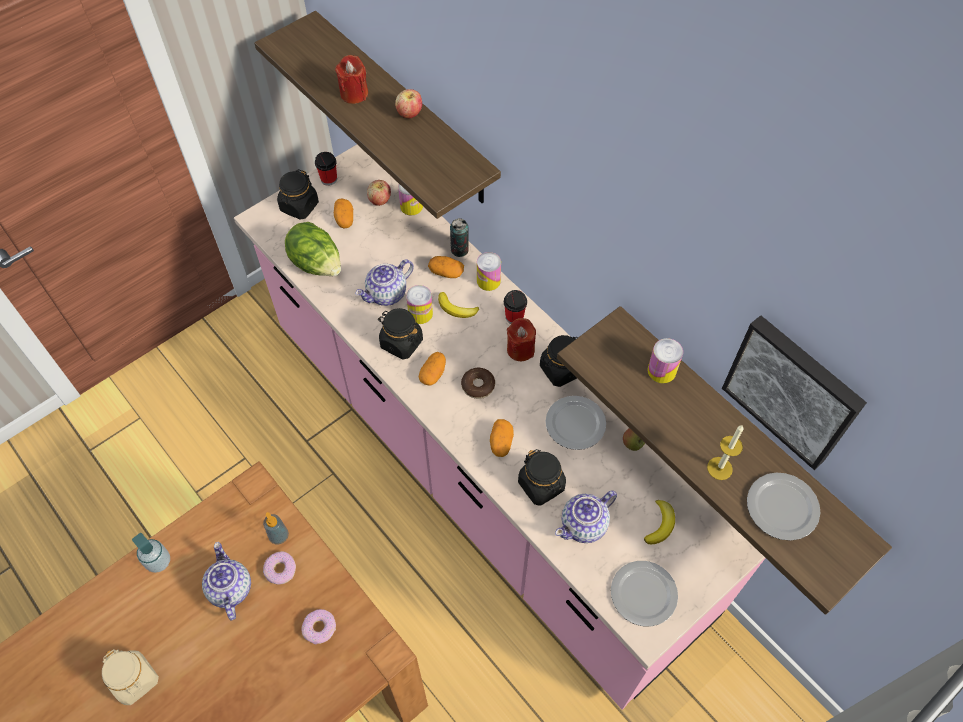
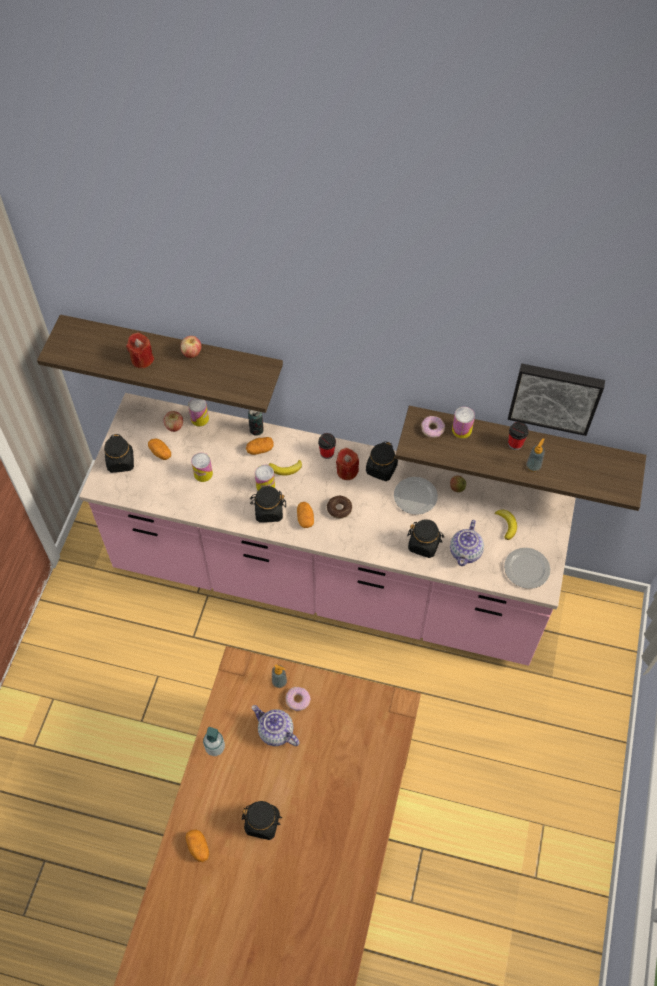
camera: 35 degrees left, 0 degrees up
(135, 680) = (262, 823): beige jar -> black jar
(317, 264) = (168, 494): lettuce -> none
(320, 628) = (350, 716): donut -> donut (432, 429)
(329, 179) = (125, 432): cup -> cup (515, 444)
(387, 294) = (233, 486): teapot -> none
(488, 281) = (292, 439): can -> can (203, 474)
(501, 442) = (380, 535): potato -> potato (198, 847)
(719, 468) = (533, 466): candle -> soap dispenser
(782, 508) = (580, 468): plate -> none

